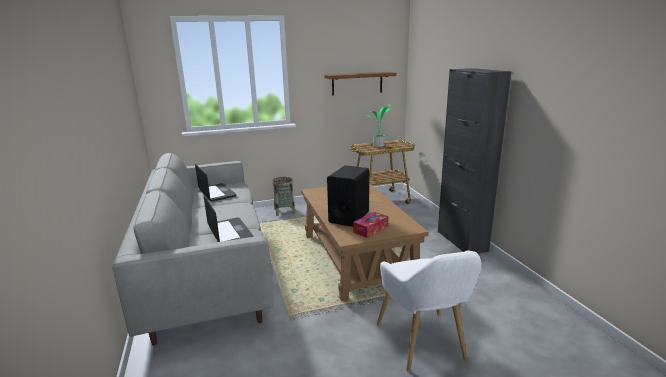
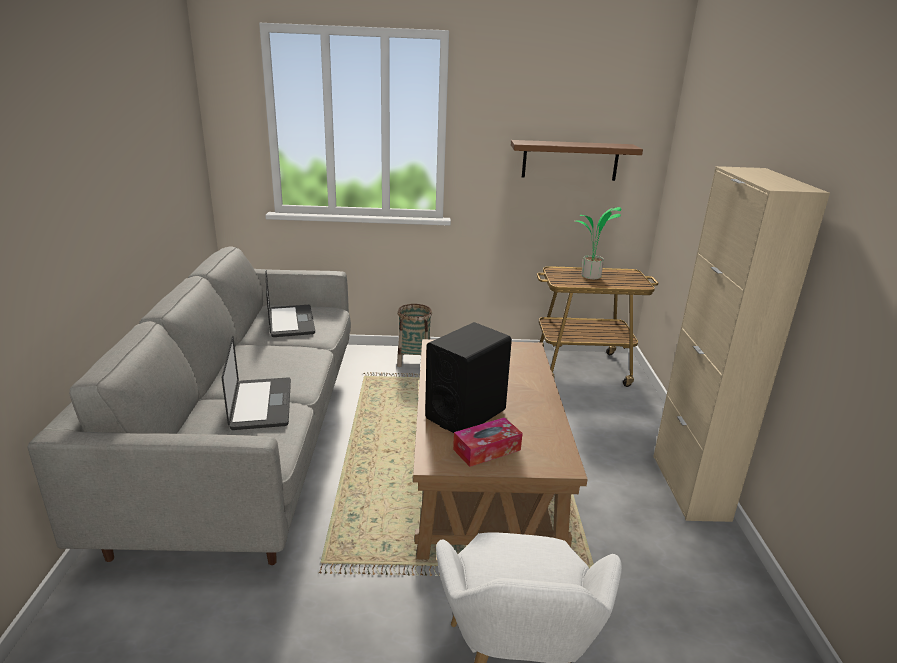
camera: 15 degrees right, 5 degrees up
(461, 241) = (690, 487): black cabinet -> beige cabinet

